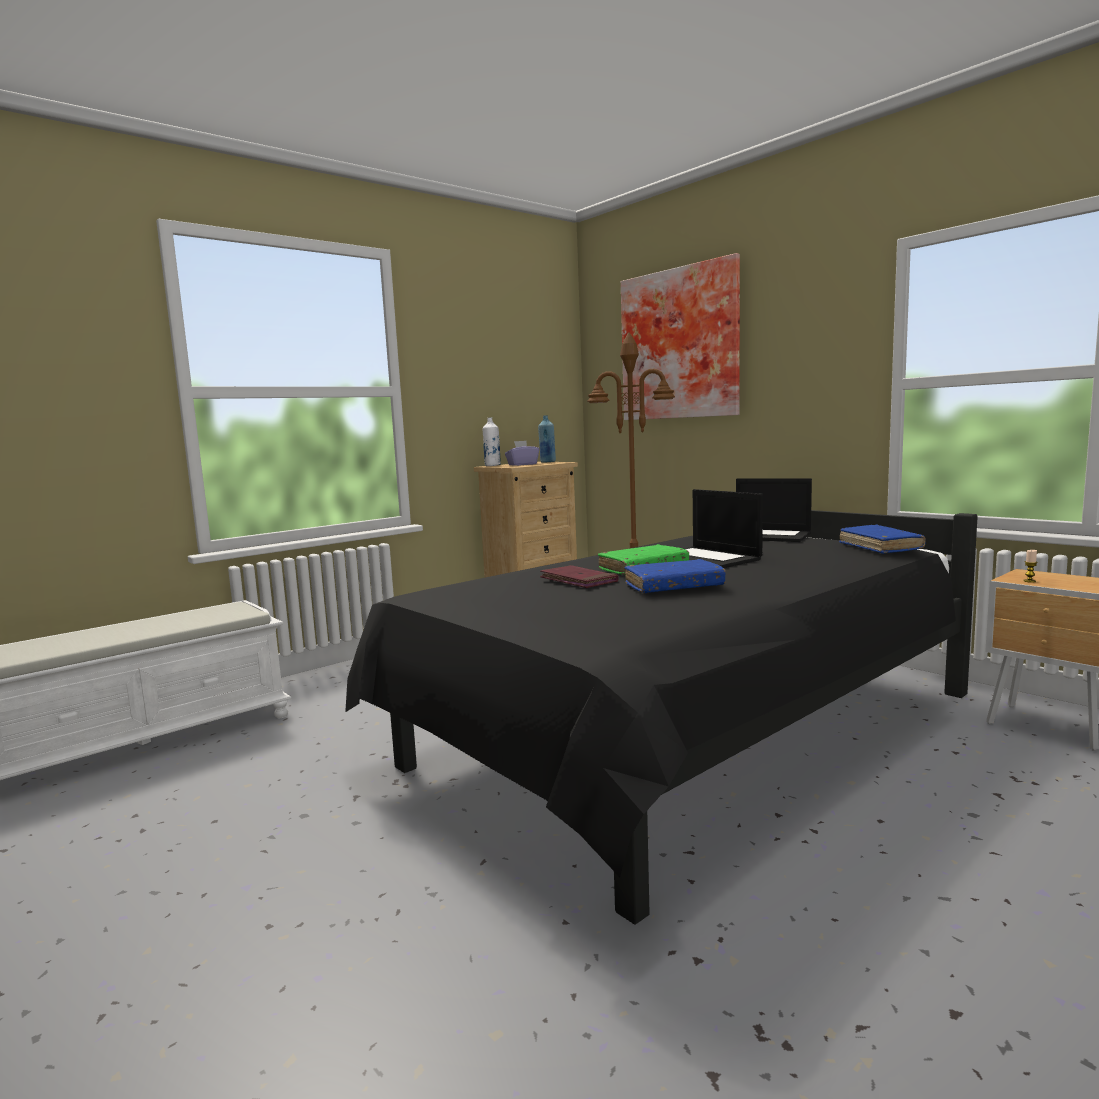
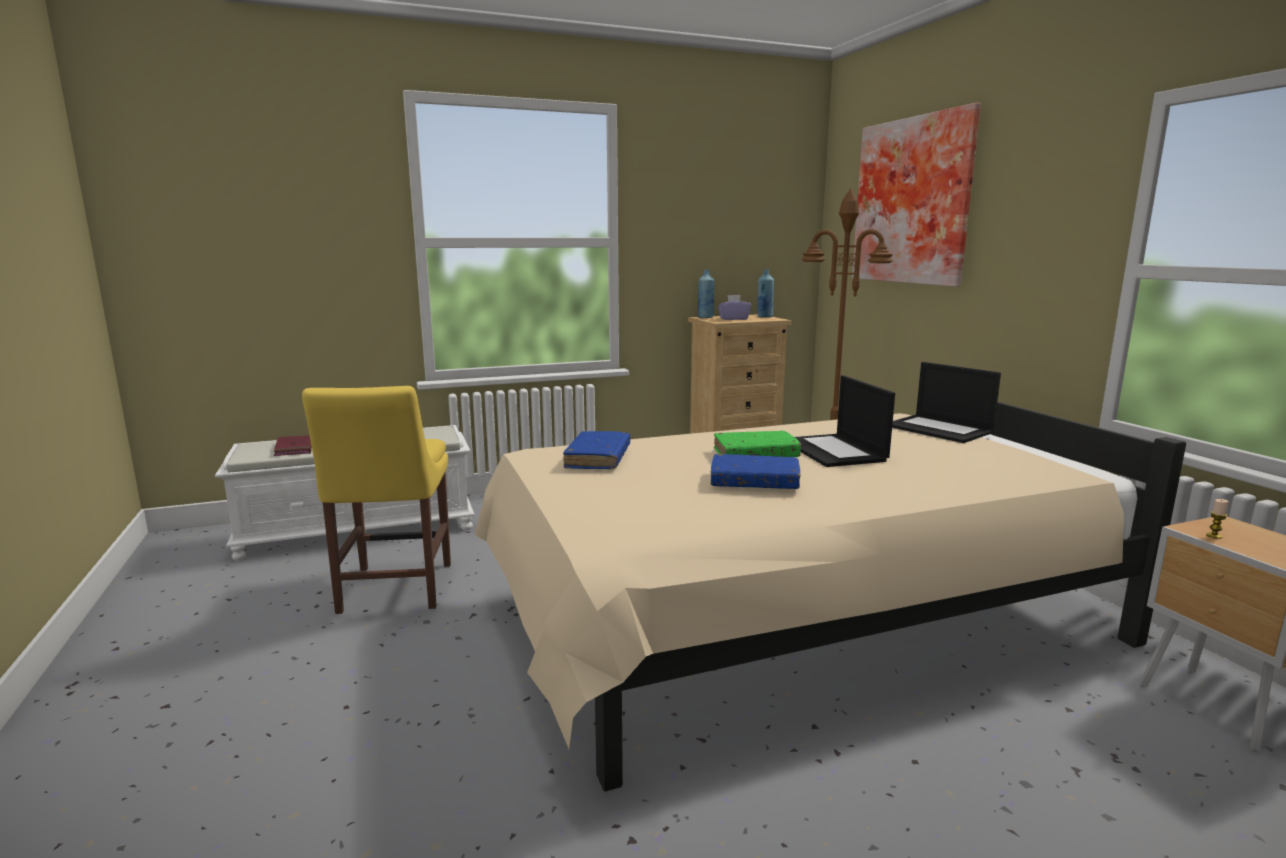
camera: 20 degrees right, 5 degrees up
(237, 793) = (394, 590): none -> yellow chair
(492, 466) = (705, 317): white bottle -> blue bottle
(578, 580) = (680, 459): red book -> red book (294, 448)
(688, 735) = (791, 622): black bed -> beige bed
(880, 547) = (1044, 464): blue book -> blue book (598, 459)

